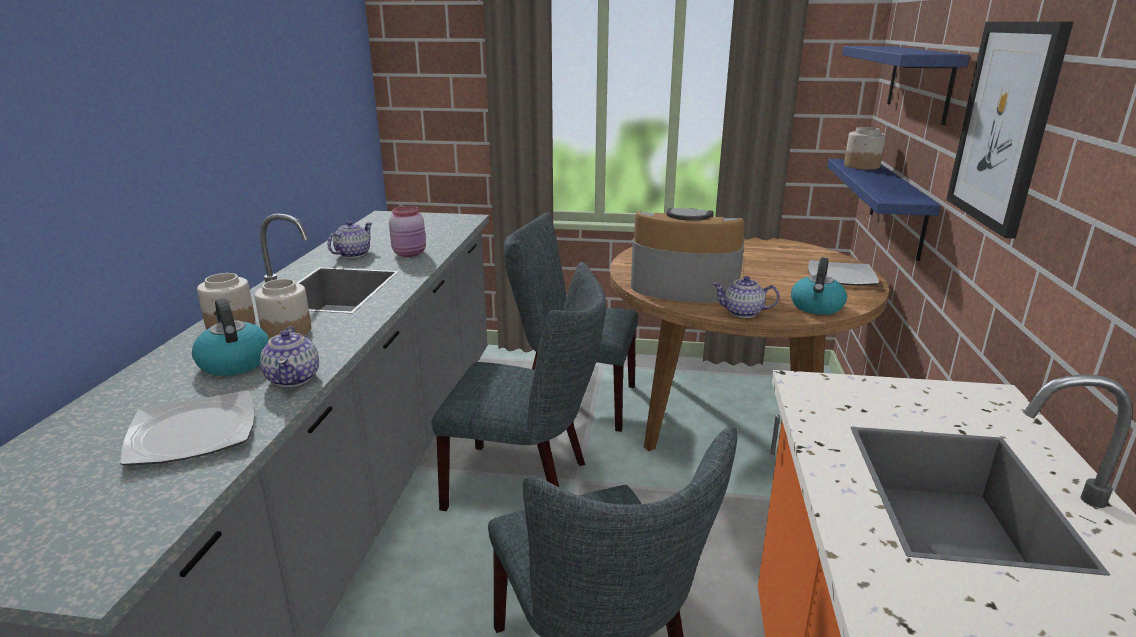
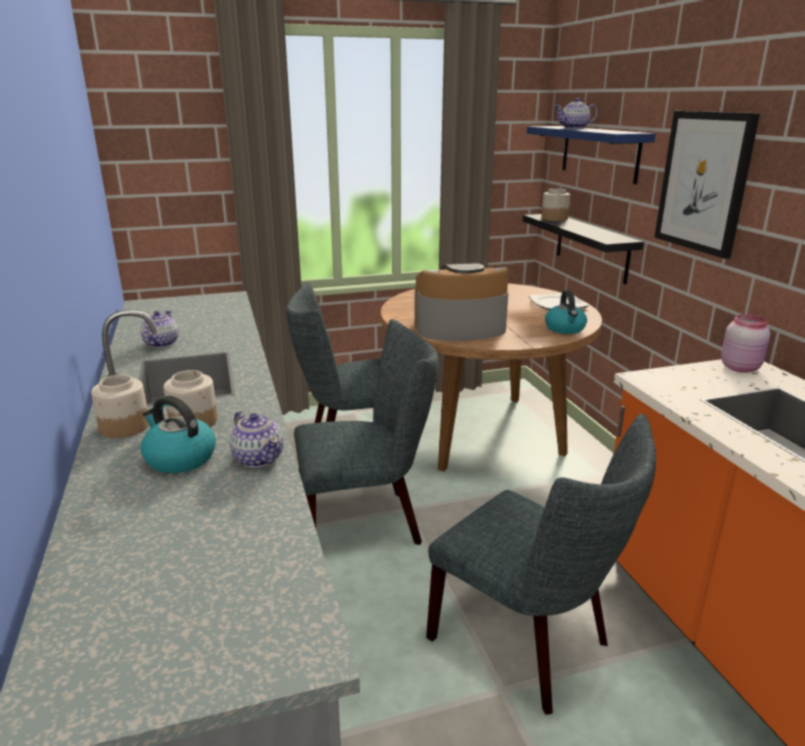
camera: 25 degrees left, 0 degrees up
(194, 432) = (228, 522): plate -> none
(410, 253) = (218, 334): pink jar -> pink jar (740, 367)
(743, 313) = (522, 341): teapot -> teapot (574, 128)
(898, 207) = (591, 247): blue shelf -> black shelf

